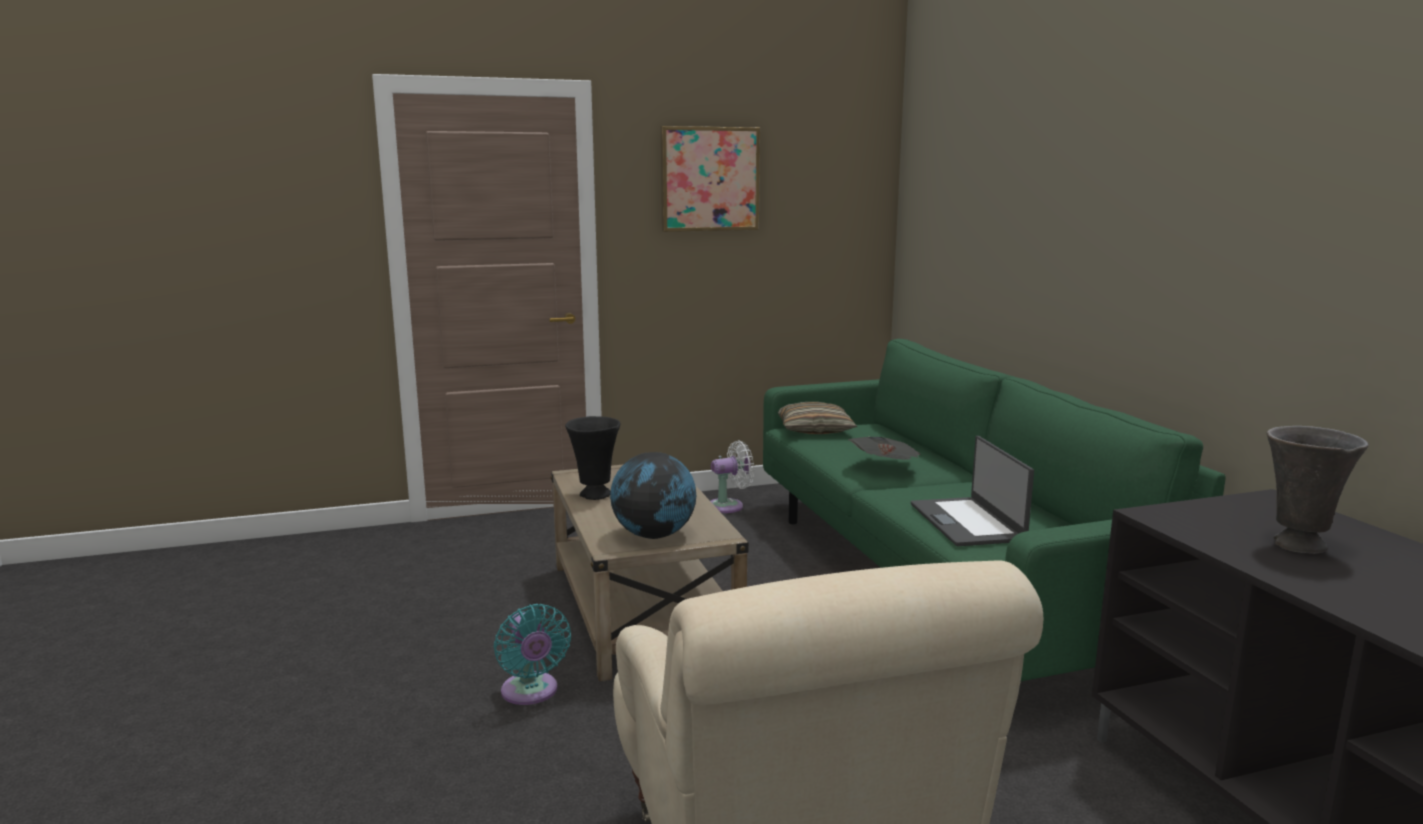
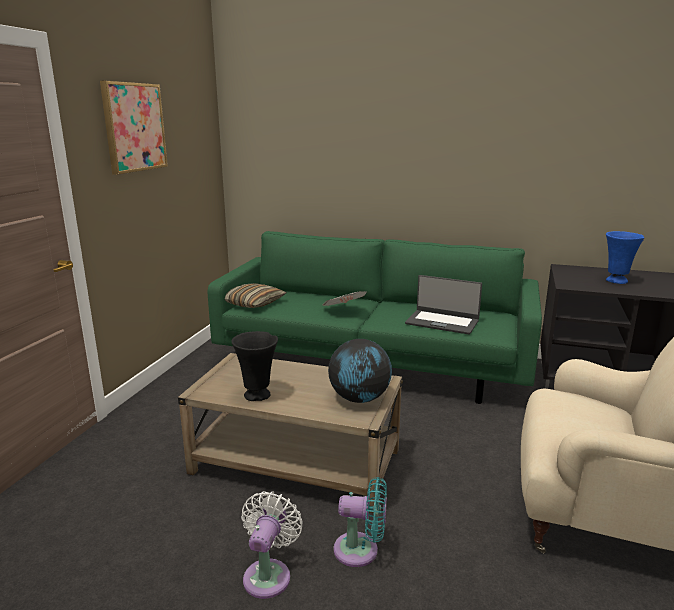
camera: 55 degrees left, 5 degrees up
(729, 506) = (198, 377): white fan -> white fan (269, 574)
(1297, 546) = (617, 281): grey vase -> blue vase

